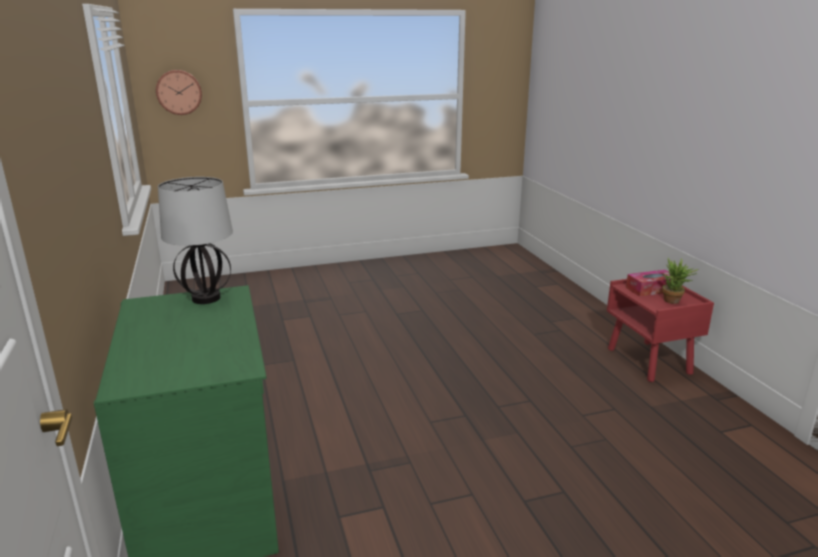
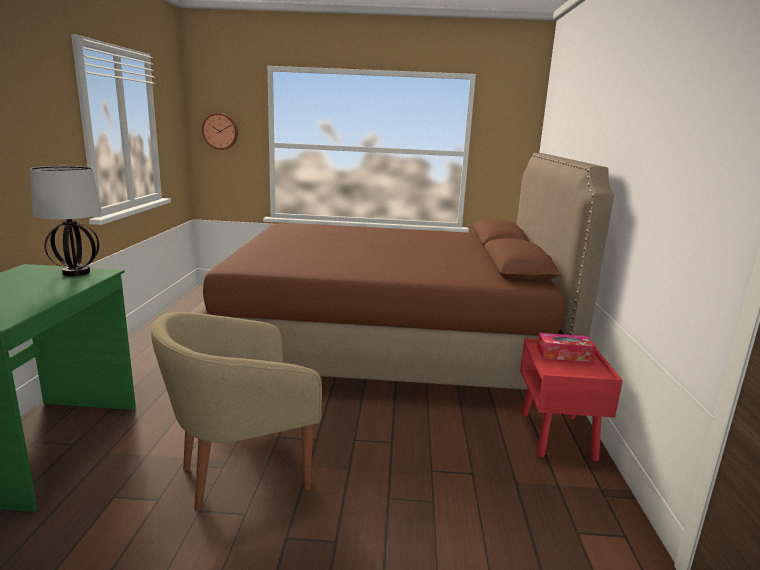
camera: 20 degrees right, 5 degrees down
(431, 462) = (241, 473): none -> beige armchair
(438, 308) = (387, 343): none -> brown bed
(674, 302) = (577, 371): potted plant -> none

